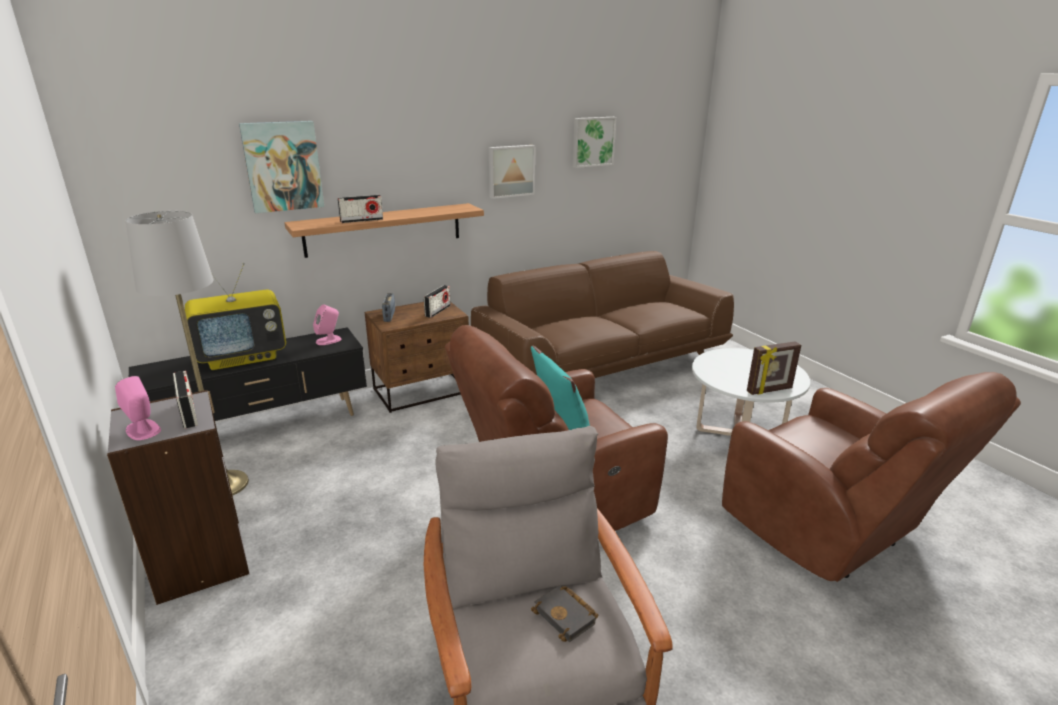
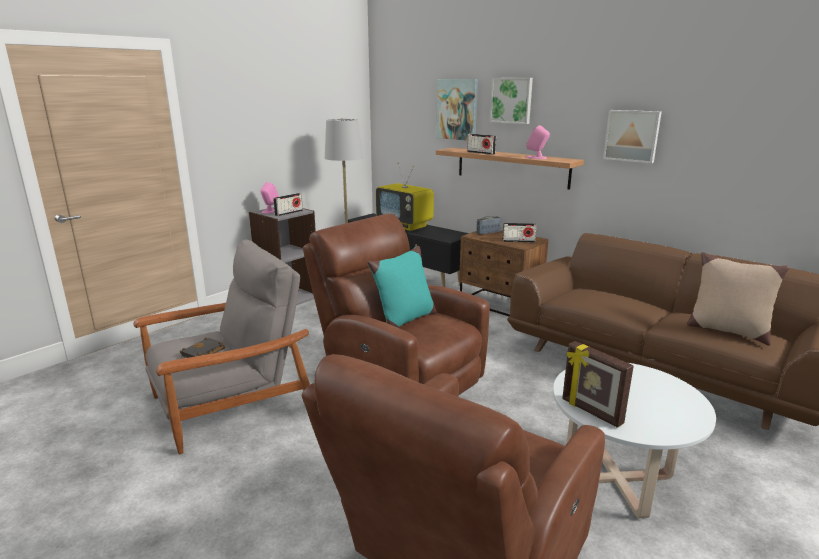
camera: 70 degrees right, 5 degrees down
(329, 340) = (449, 234): pink speaker -> pink speaker (536, 158)
(592, 141) = (749, 115): picture -> picture (511, 100)
(663, 310) = (726, 331): none -> beige pillow

